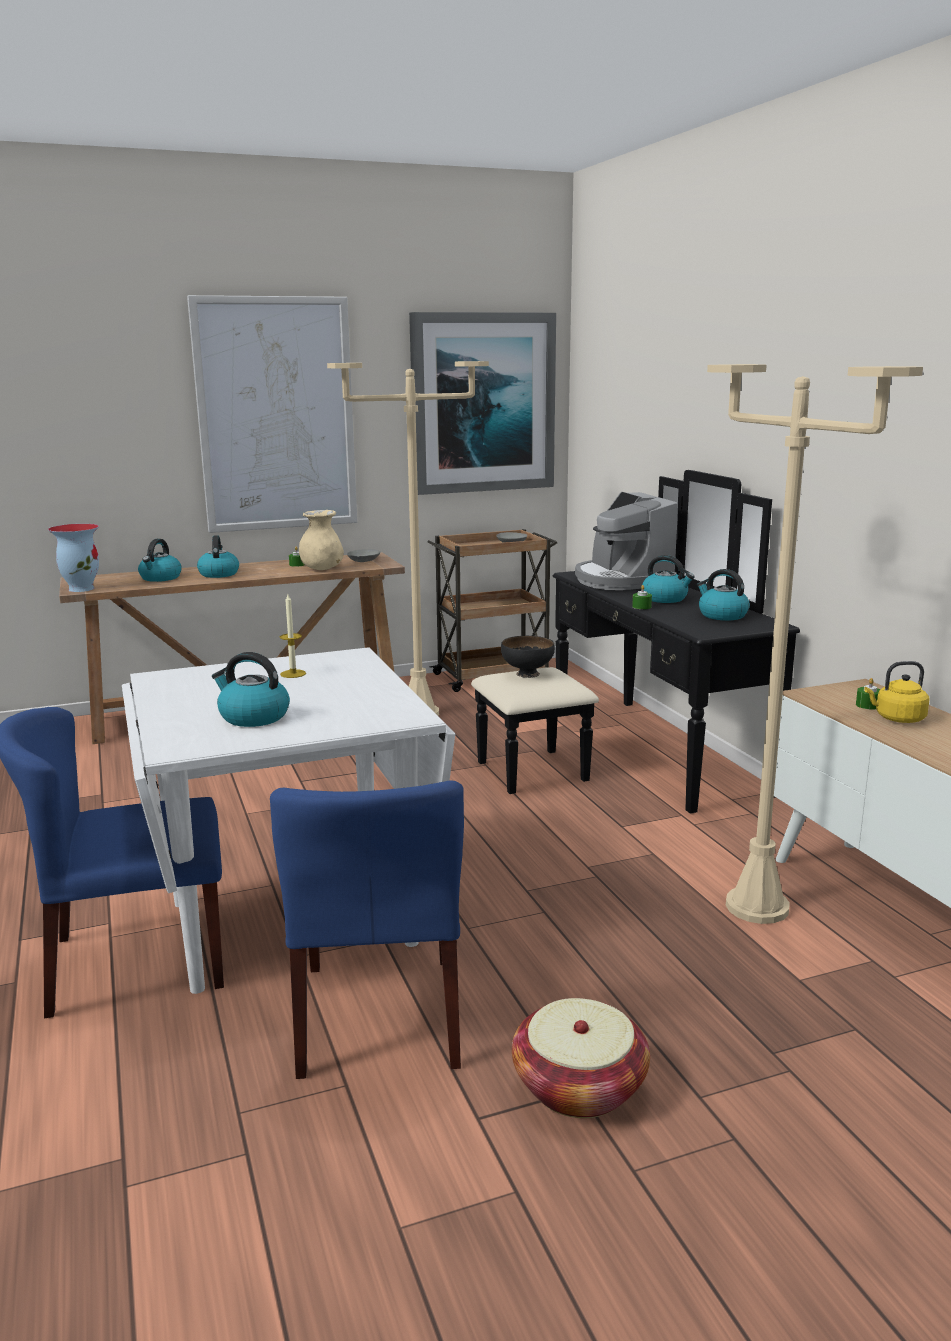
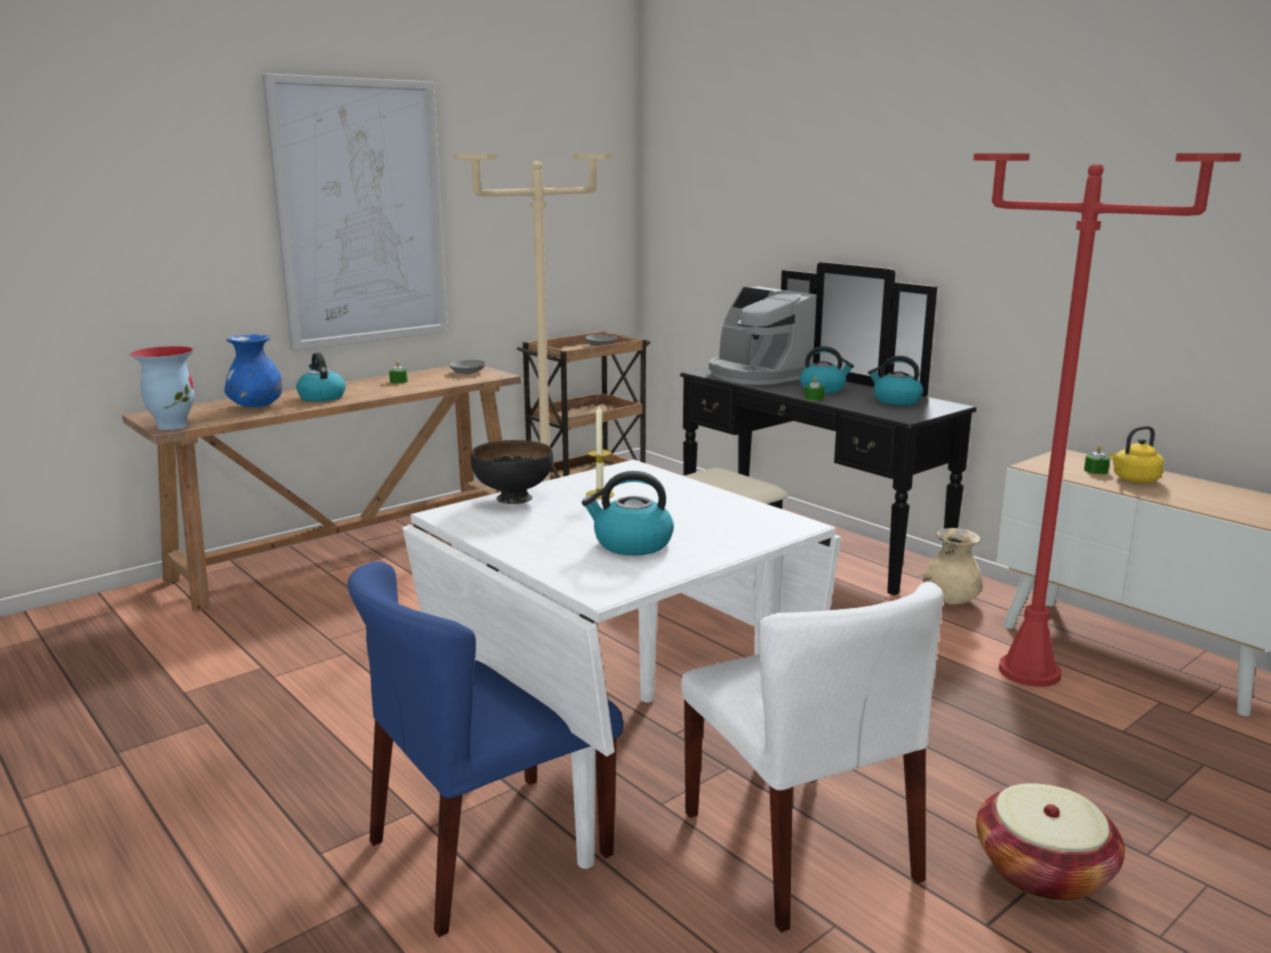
camera: 20 degrees left, 0 degrees up
(160, 578) = (256, 406): kettle -> blue vase
(322, 569) = (434, 384): beige vase -> beige vase (950, 600)
(380, 1015) = (801, 846): blue chair -> white chair
(482, 403) = (562, 199): picture -> none
(527, 674) = (705, 476): black bowl -> black bowl (513, 498)
(756, 906) = (1028, 671): beige floor lamp -> red floor lamp

